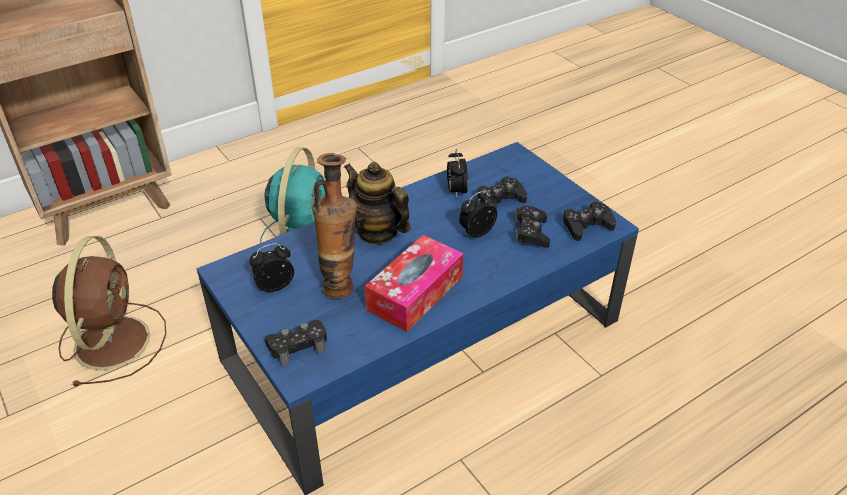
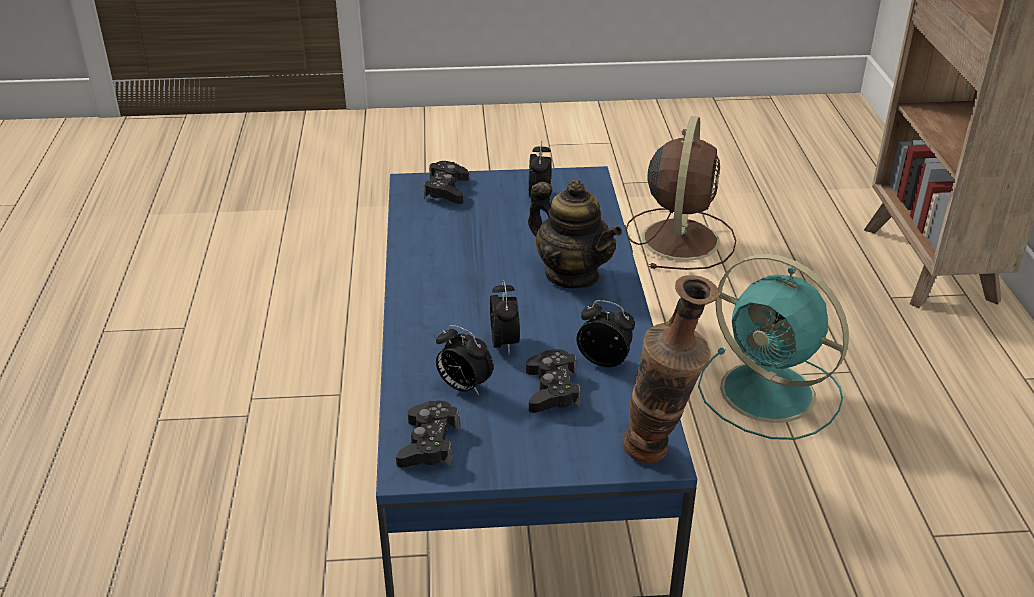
camera: 120 degrees right, 5 degrees down
(113, 340) = (680, 238): brown fan -> brown fan turned 105 degrees counterclockwise
(340, 284) = (507, 230): vase -> vase (659, 456)
(377, 232) = (572, 275): teapot -> teapot turned 60 degrees clockwise
(415, 293) = (447, 267): tissue box -> none
(531, 232) = (463, 387): black game controller -> alarm clock

